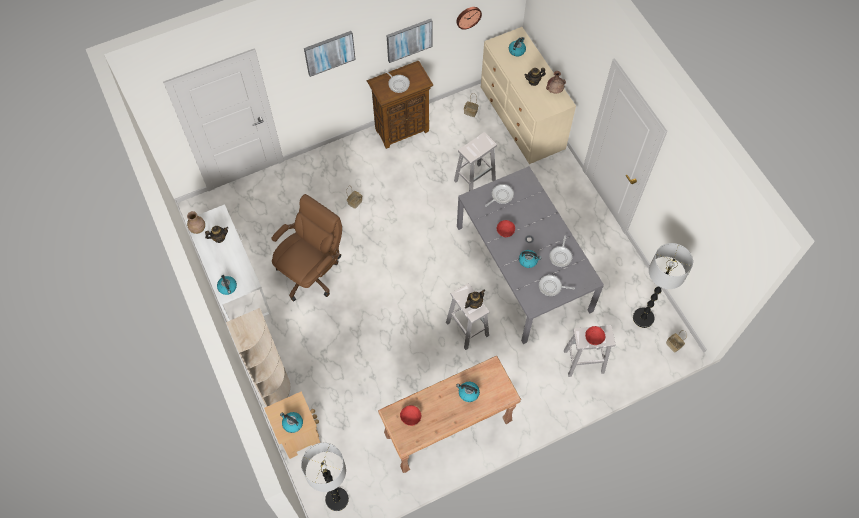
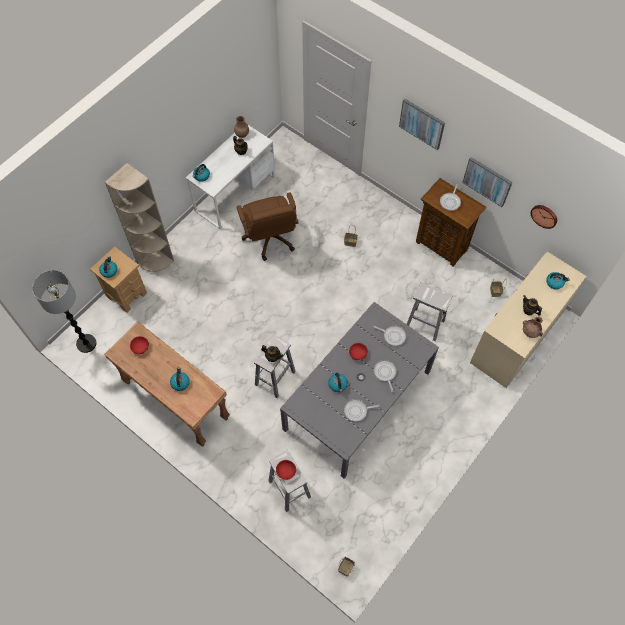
camera: 65 degrees right, 0 degrees up
(312, 271) = (270, 240): brown office chair -> brown office chair turned 60 degrees clockwise
(551, 287) = (321, 415): frying pan -> frying pan (385, 373)
(643, 318) = (360, 528): floor lamp -> none

